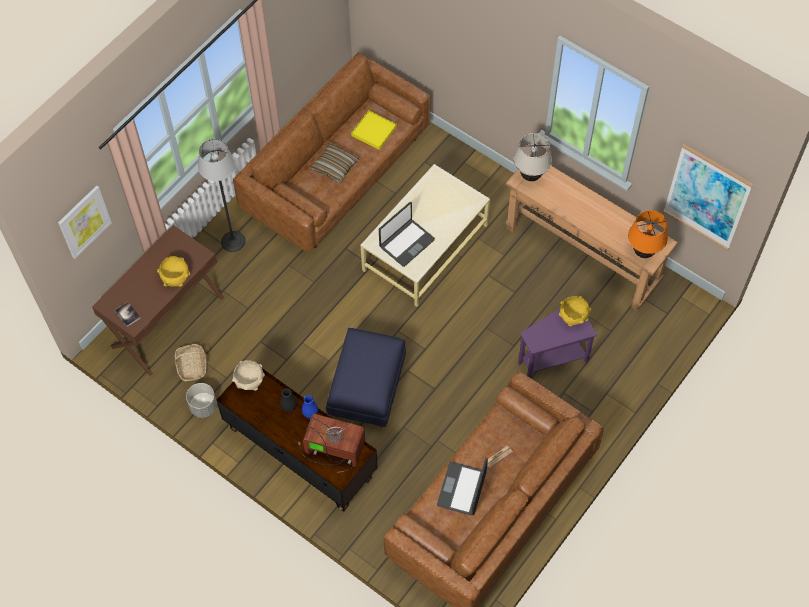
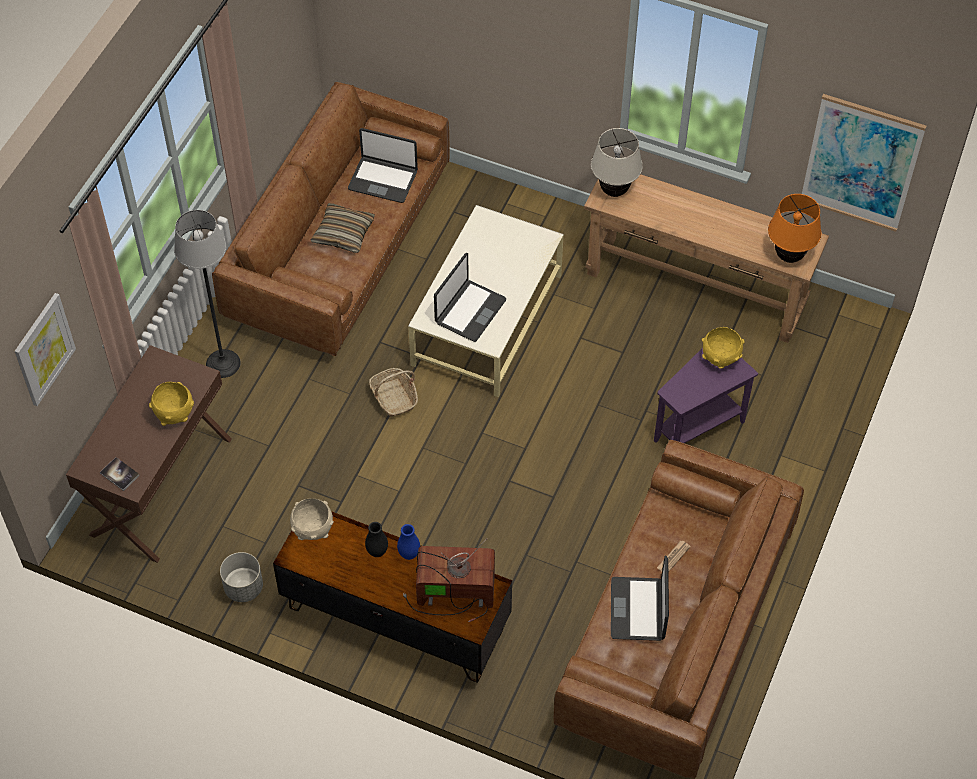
camera: 15 degrees left, 5 degrees down
(192, 366) = (212, 537): basket -> basket (394, 397)
(367, 389) = (463, 516): blue ottoman -> none
(374, 131) = (383, 179): yellow tray -> laptop

